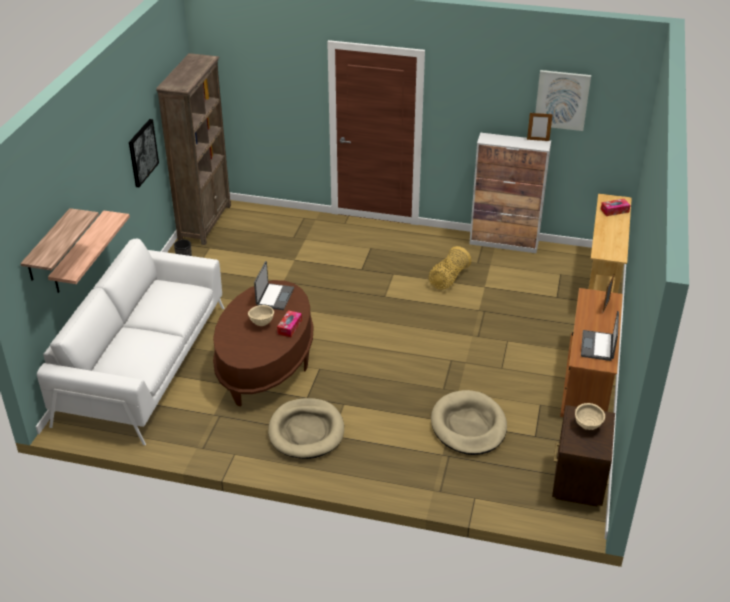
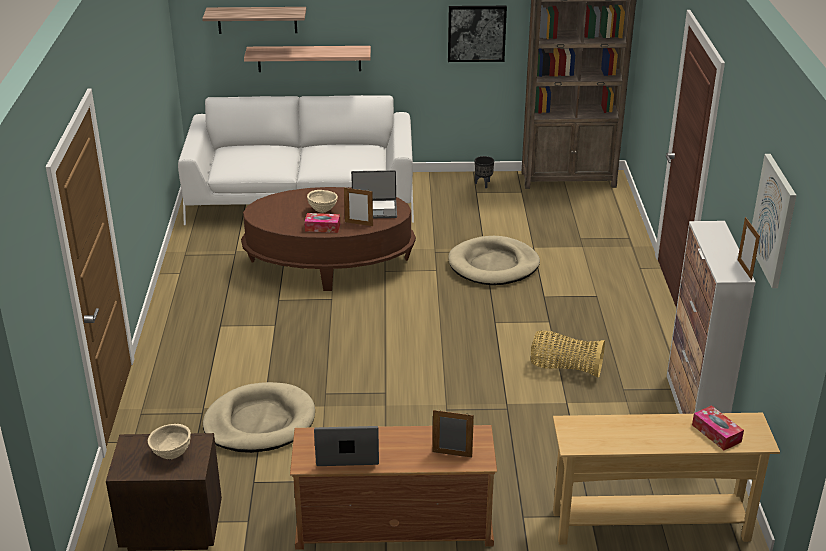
camera: 75 degrees right, 5 degrees down
(293, 308) = (359, 224): none -> picture frame
(306, 431) = (223, 308): beige dog bed -> beige dog bed (493, 265)

